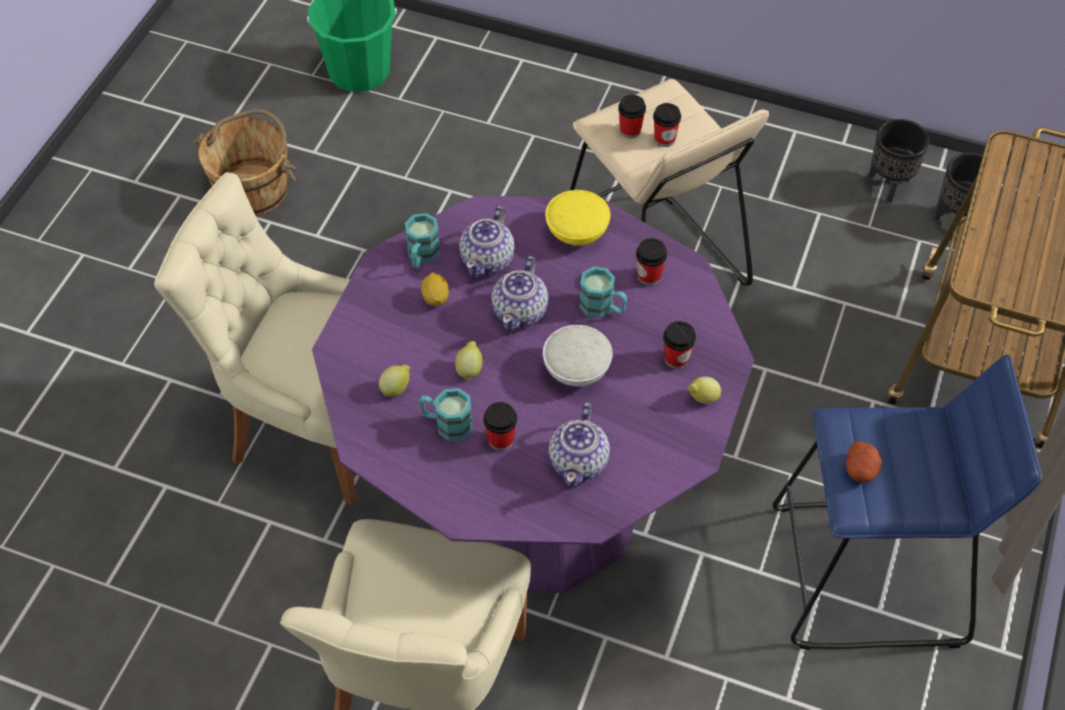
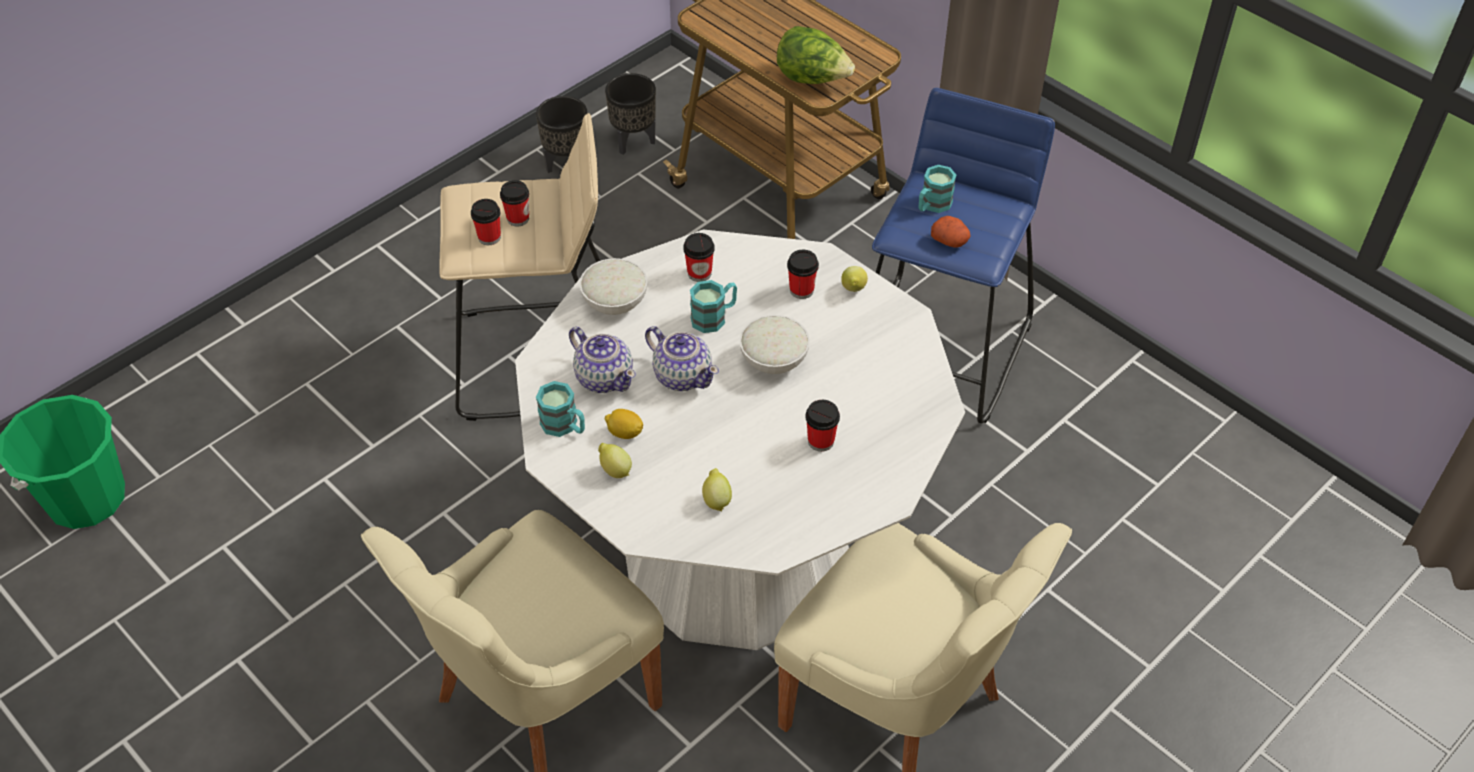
camera: 65 degrees left, 5 degrees down
(253, 190) = (177, 660): brown bucket -> none
(446, 423) = (780, 475): turquoise mug -> turquoise mug (932, 205)
(469, 369) = (727, 436): lemon -> lemon (614, 470)
(532, 496) = (737, 550): purple dining table -> white dining table
(576, 232) = (614, 303): yellow bowl -> white bowl
(579, 462) = (874, 395): teapot -> none
(989, 267) = (812, 79): none -> lettuce

